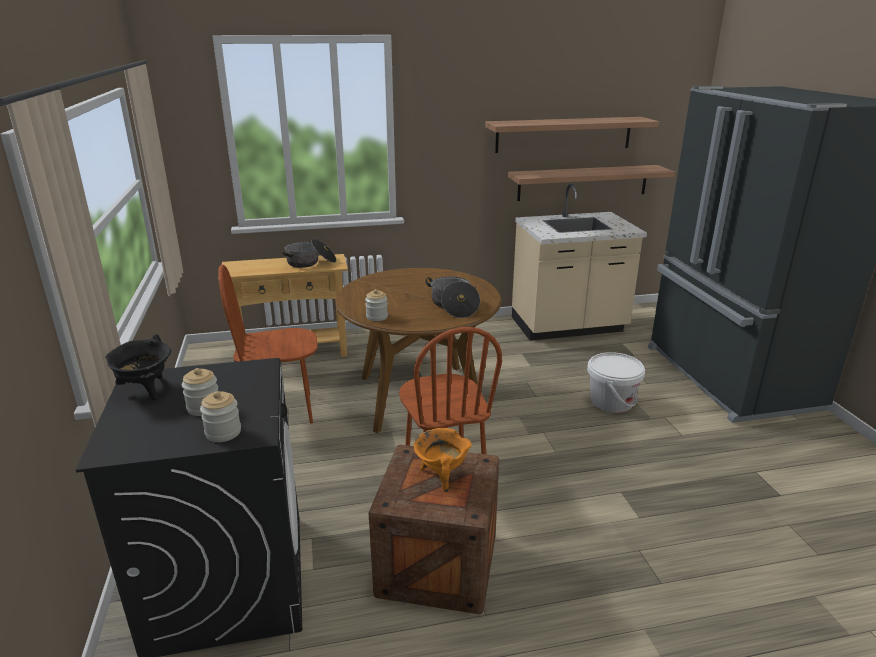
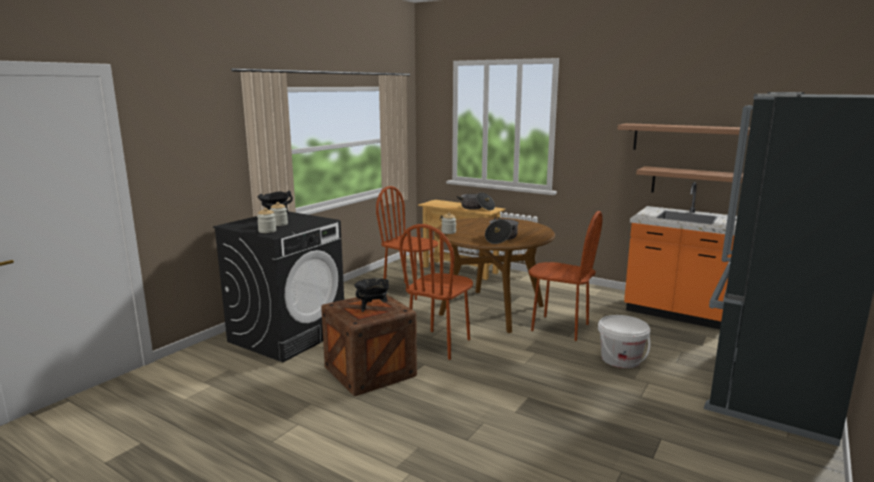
camera: 45 degrees right, 10 degrees down
(441, 476) = (373, 306): orange cooking pot -> black cooking pot
(513, 389) = (560, 327): none -> brown chair
(568, 327) = (677, 313): beige counter -> orange counter

